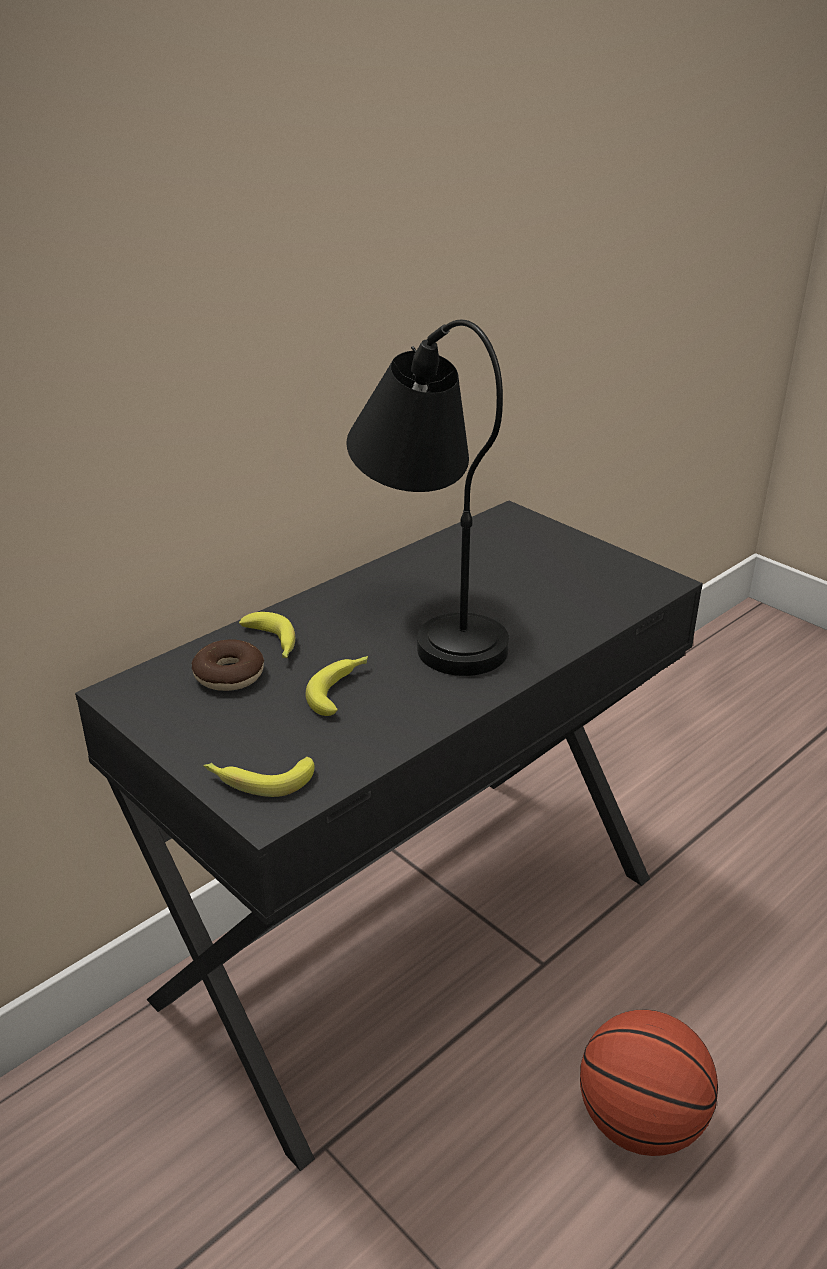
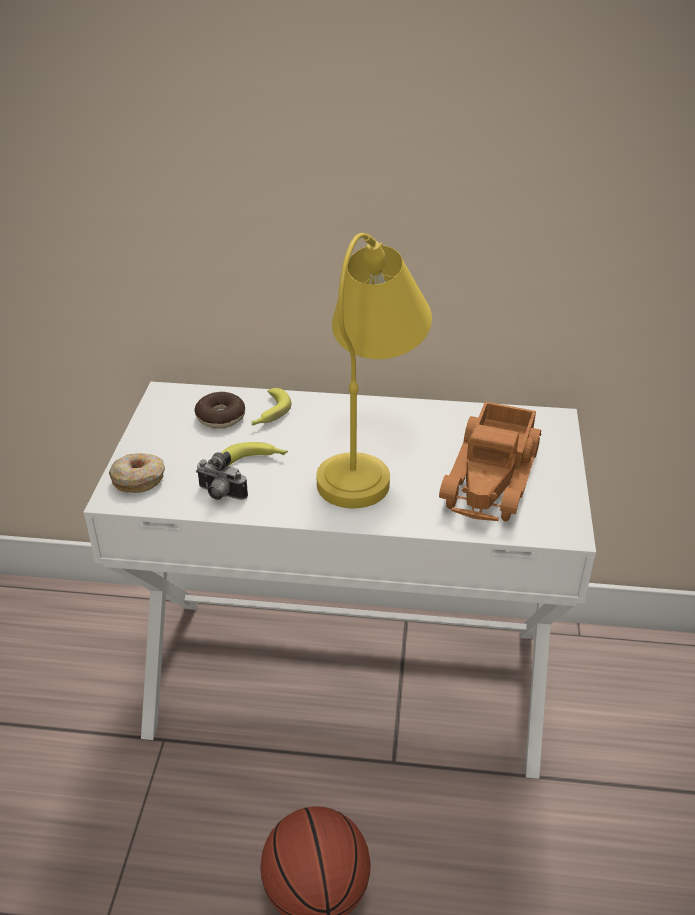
camera: 50 degrees right, 5 degrees up
(258, 780) = (138, 479): banana -> donut
(368, 735) = (220, 495): none -> camera
(411, 933) = (348, 678): black desk -> white desk
(430, 620) = (370, 455): black table lamp -> yellow table lamp
(549, 577) = (494, 476): none -> toy truck

